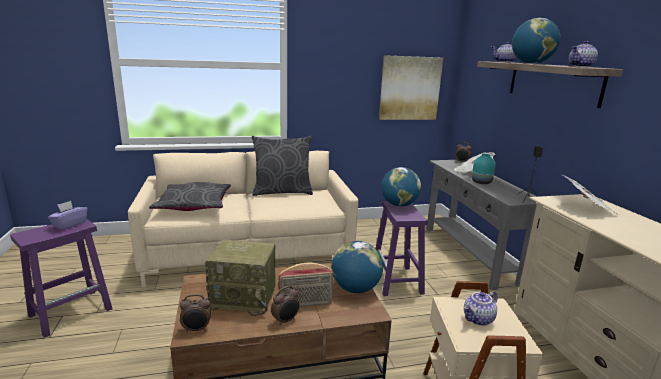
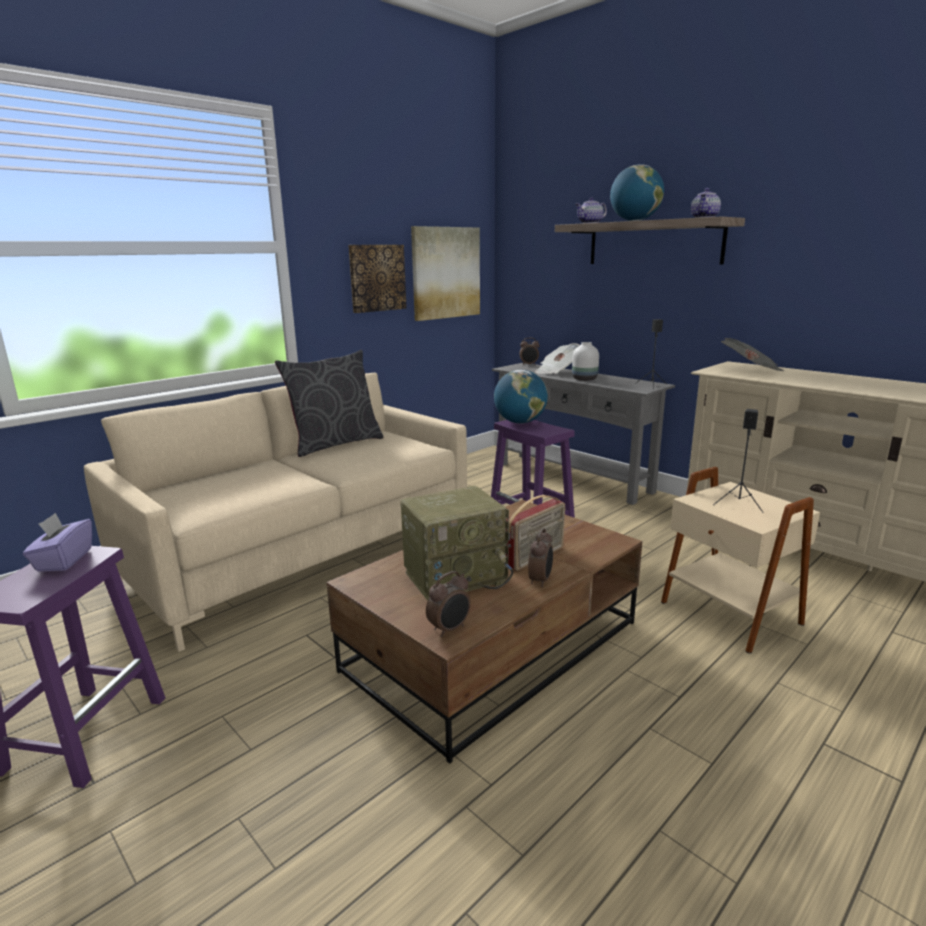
camera: 30 degrees left, 0 degrees up
(194, 205) = (225, 488): grey pillow -> none
(351, 88) = (377, 278): none -> picture
(355, 289) = (565, 525): globe -> none
(478, 319) = (739, 504): teapot -> black speaker
(481, 182) = (584, 379): turquoise vase -> white vase

